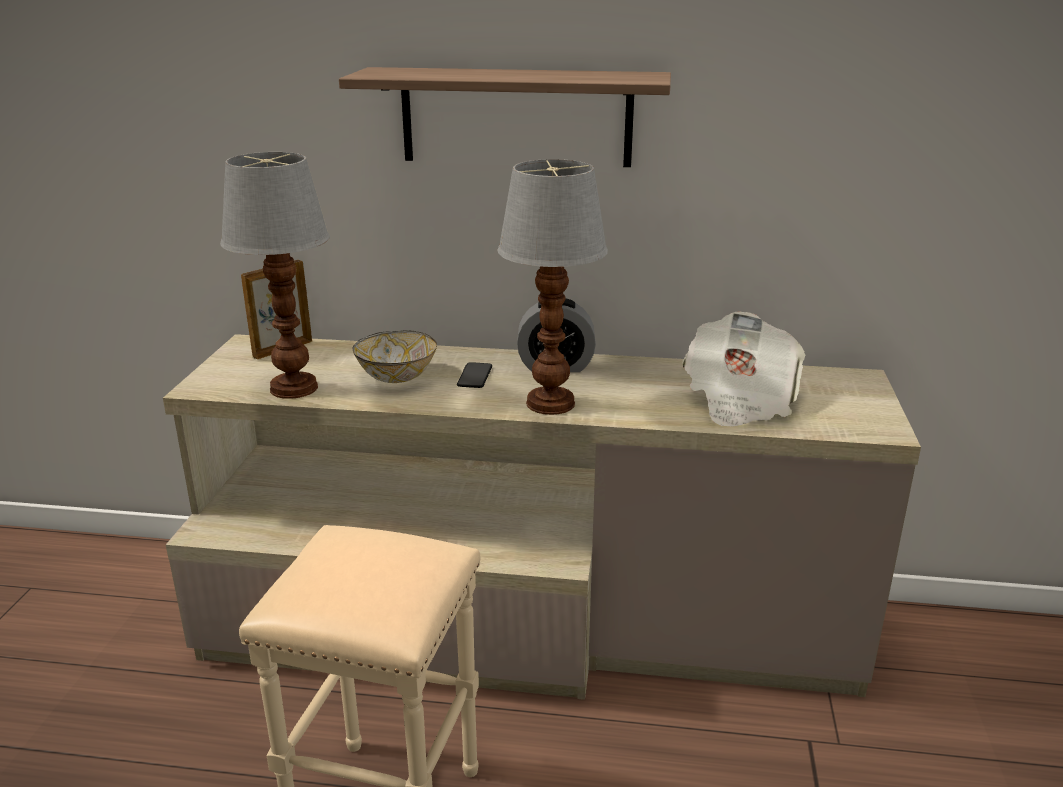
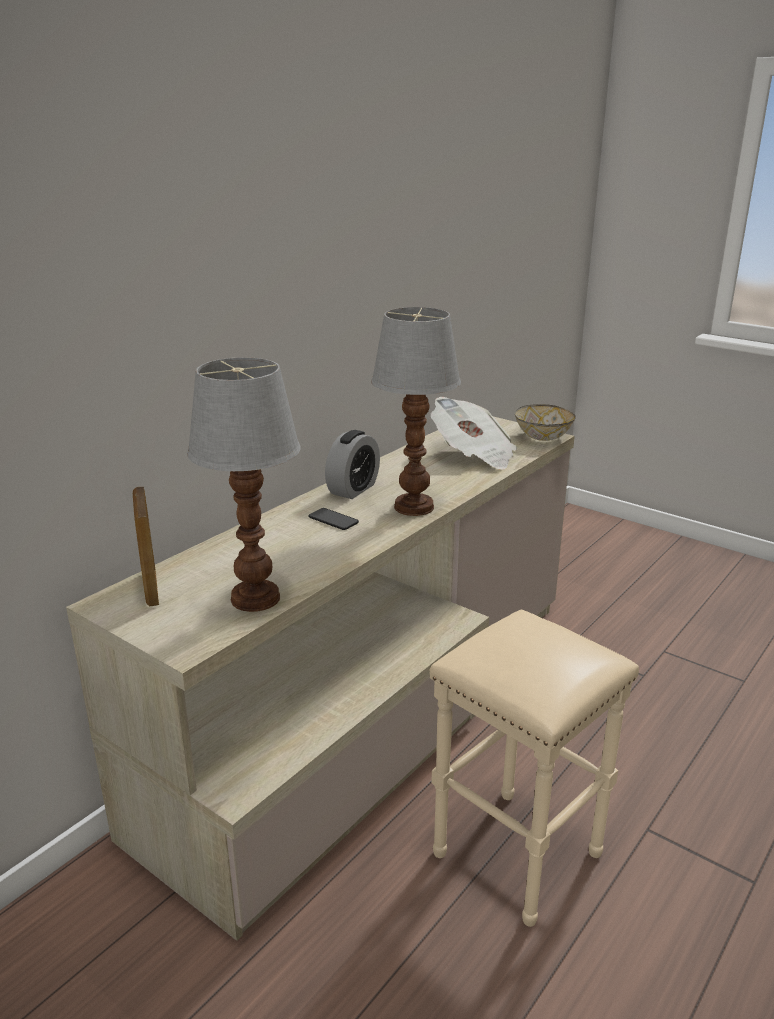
camera: 60 degrees left, 0 degrees up
(396, 377) = (294, 549): bowl -> bowl (543, 437)
(516, 117) = (284, 288): shelf -> none

